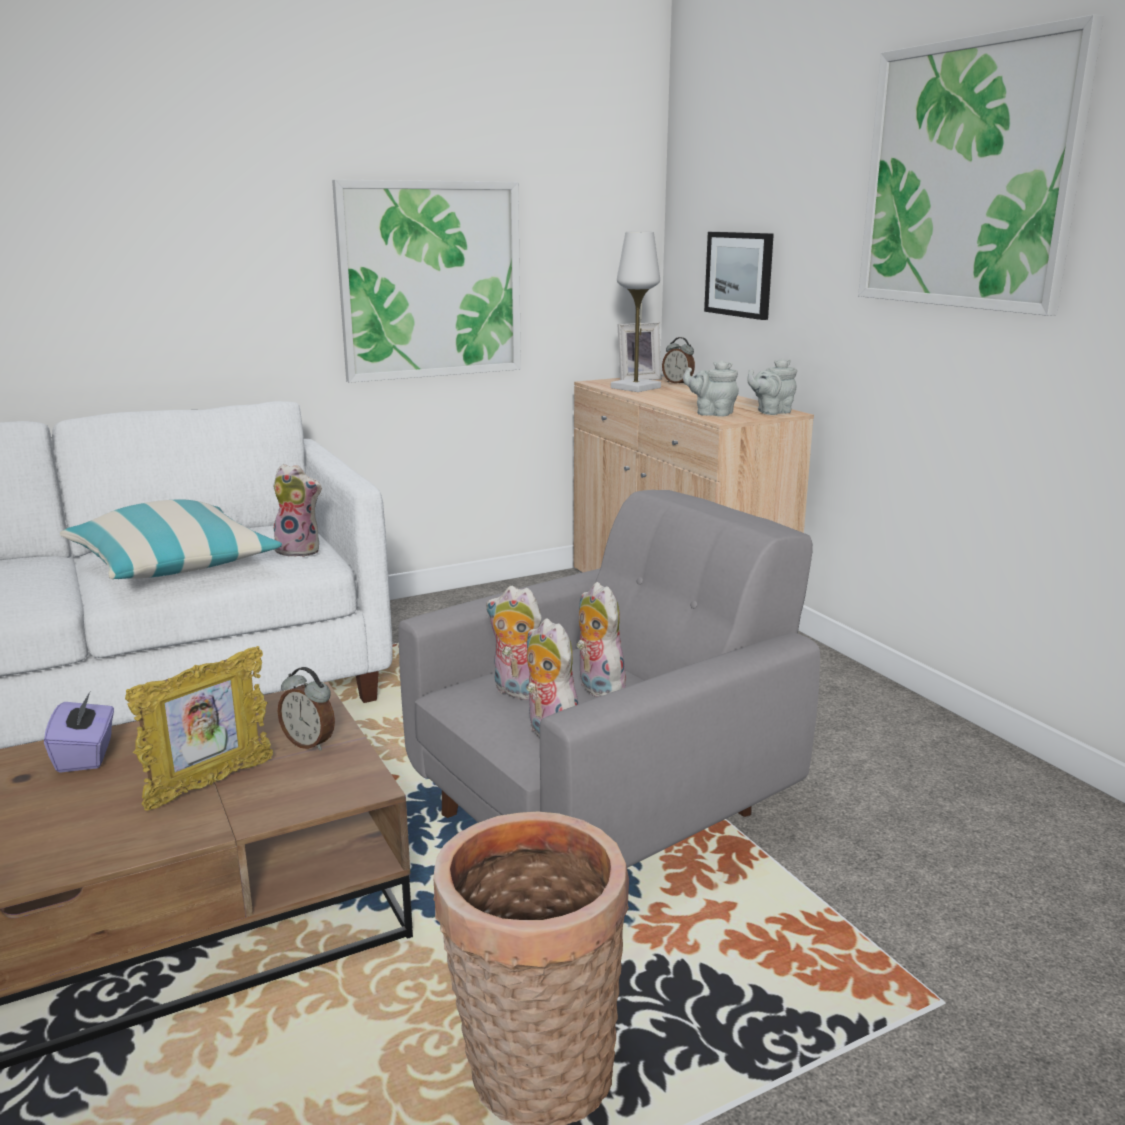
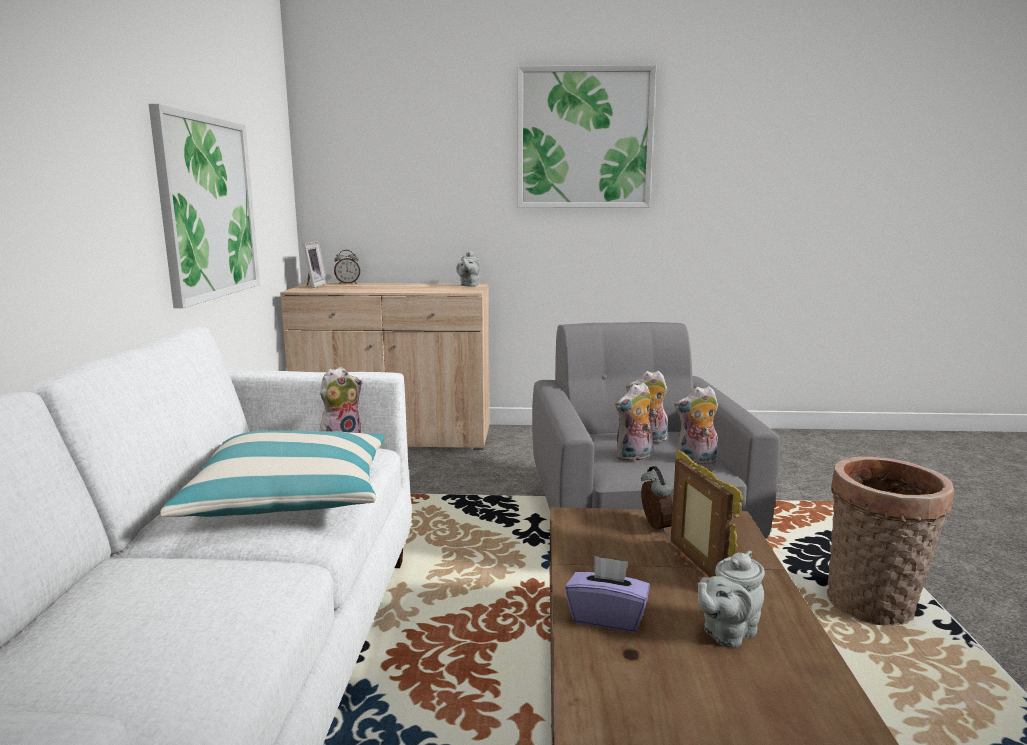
camera: 60 degrees left, 5 degrees down
(310, 743) = (654, 526): alarm clock -> alarm clock turned 75 degrees counterclockwise
(635, 388) = (339, 288): white table lamp -> none
(712, 413) = (450, 290): grey teapot -> grey teapot (726, 633)
(739, 274) = (394, 201): picture -> none

